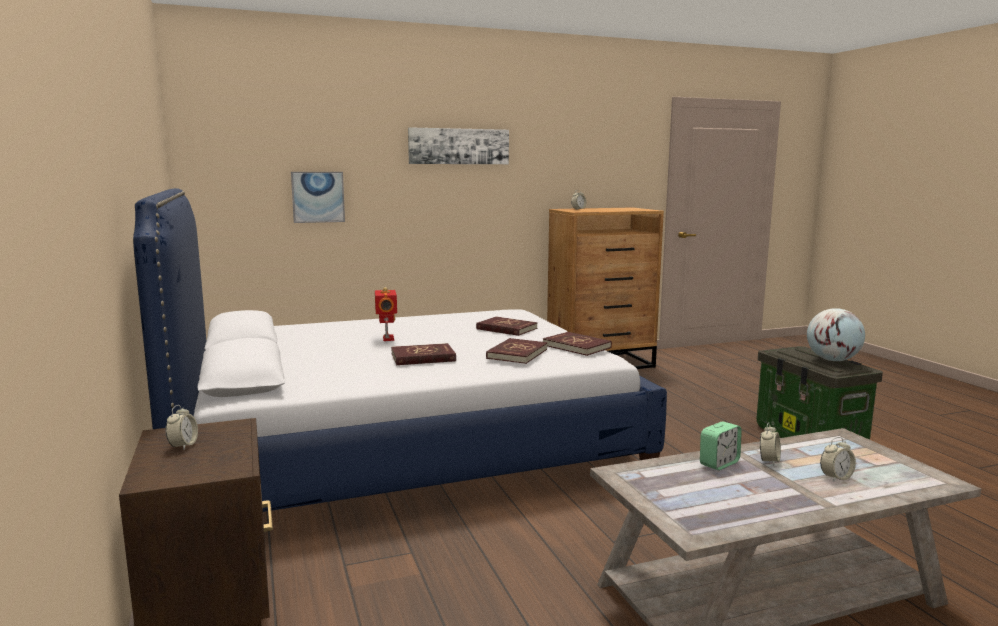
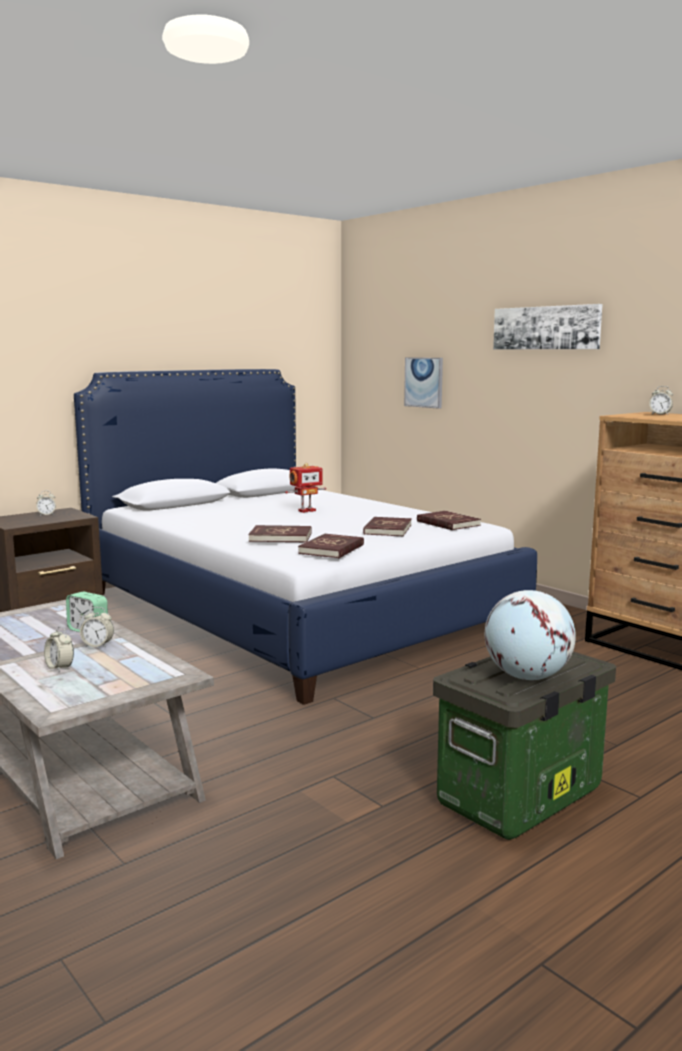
camera: 70 degrees right, 0 degrees up
(423, 357) = (251, 522): red book -> red book (448, 523)

